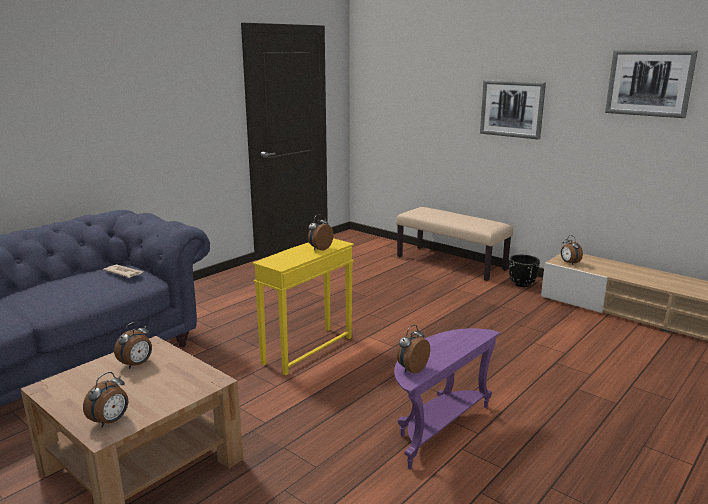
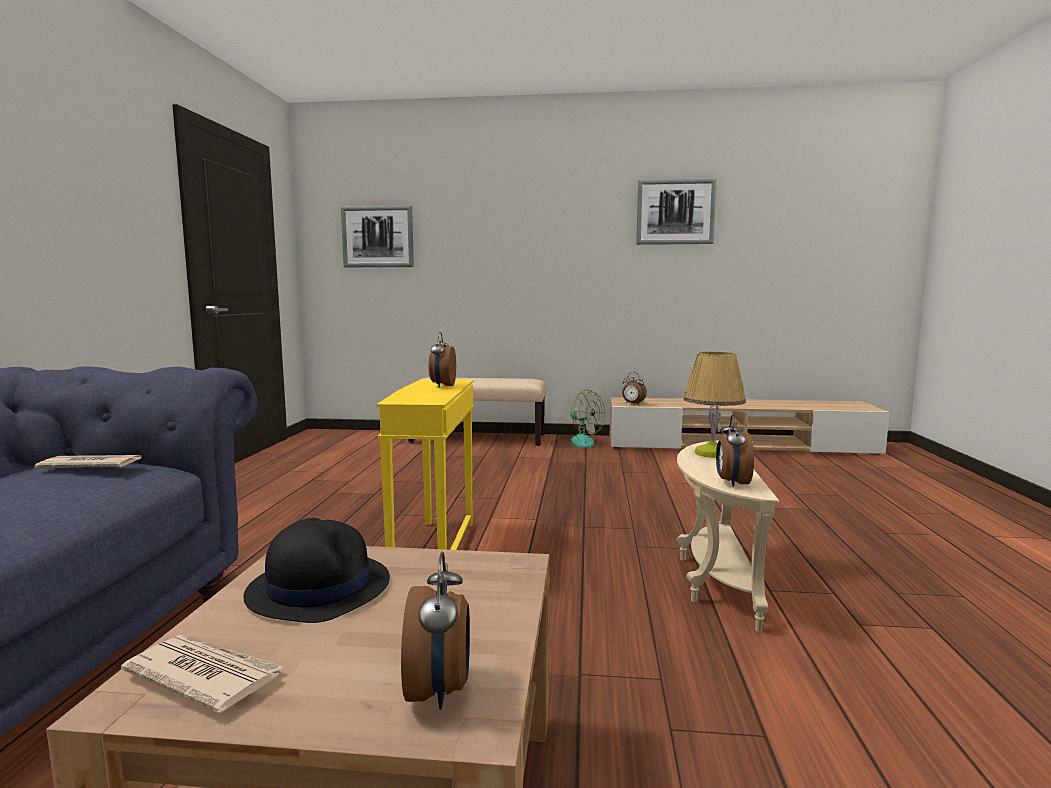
camera: 35 degrees left, 10 degrees down
(66, 387) = (204, 675): none -> newspaper
(137, 364) = (318, 587): alarm clock -> black hat
(437, 428) = (714, 580): purple side table -> beige side table
(456, 341) = (711, 453): none -> table lamp
(512, 109) = (531, 248): picture -> picture (378, 237)
(522, 284) = (576, 442): black planter -> fan

